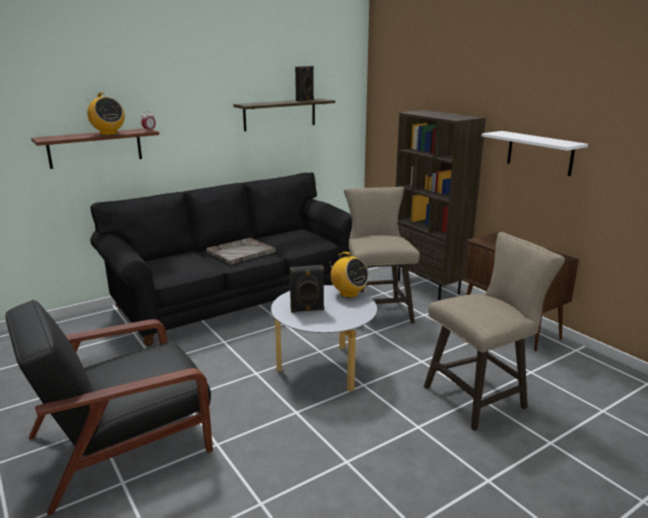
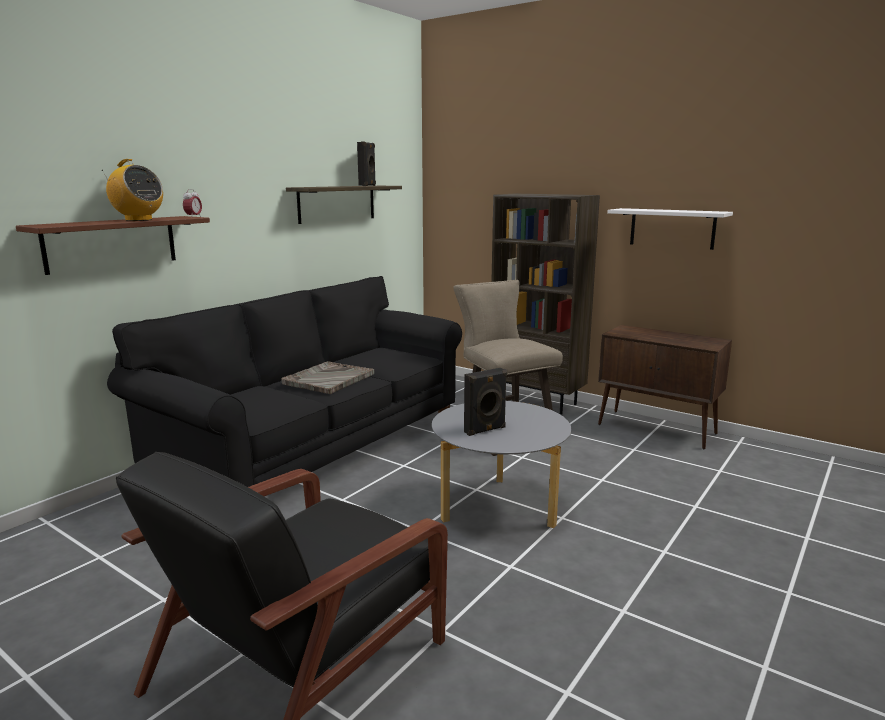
camera: 20 degrees left, 5 degrees down
(348, 293) = (514, 406): radio -> none
(481, 396) = (696, 505): beige stool -> none

